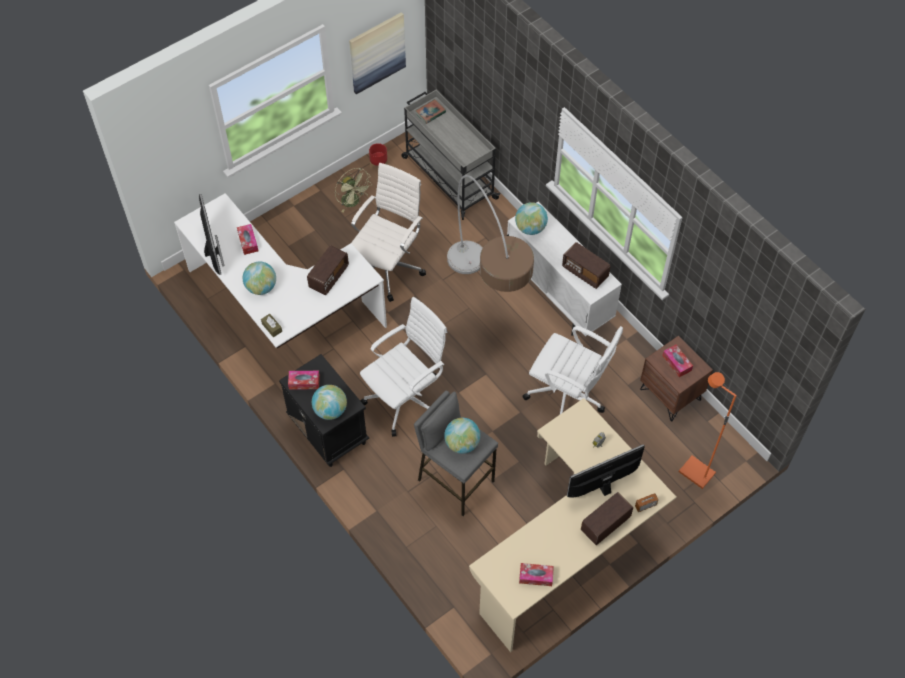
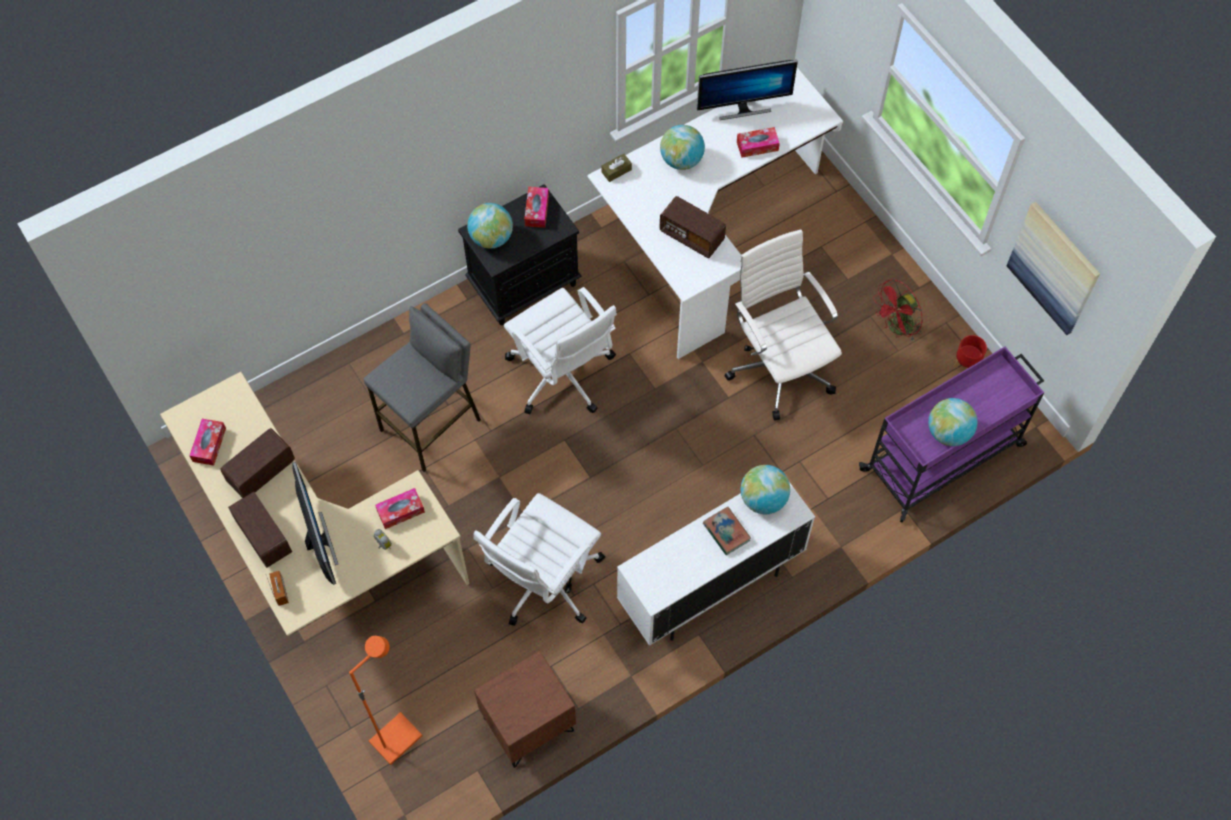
camera: 95 degrees right, 5 degrees up
(353, 202) = (896, 328): green fan -> red fan
(388, 267) = (780, 366): white office chair -> white office chair turned 150 degrees counterclockwise
(430, 113) = (1003, 388): book -> book (726, 532)
(448, 177) = (944, 457): grey cart -> purple cart
(462, 443) = (413, 378): globe -> globe (948, 432)
(487, 299) = (715, 490): floor lamp -> none
(585, 272) = (675, 566): radio -> radio (261, 472)
(676, 363) = (525, 694): tissue box -> tissue box (400, 511)

